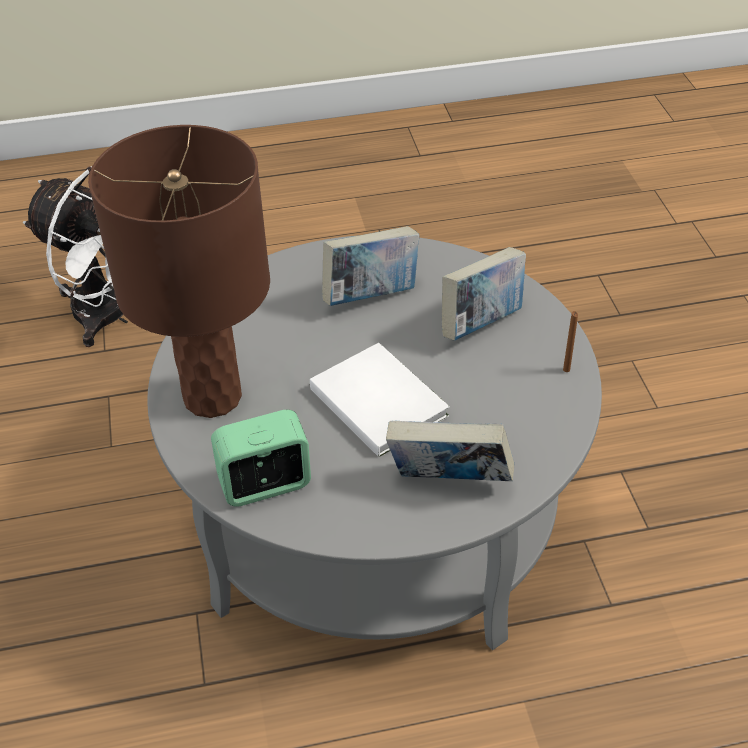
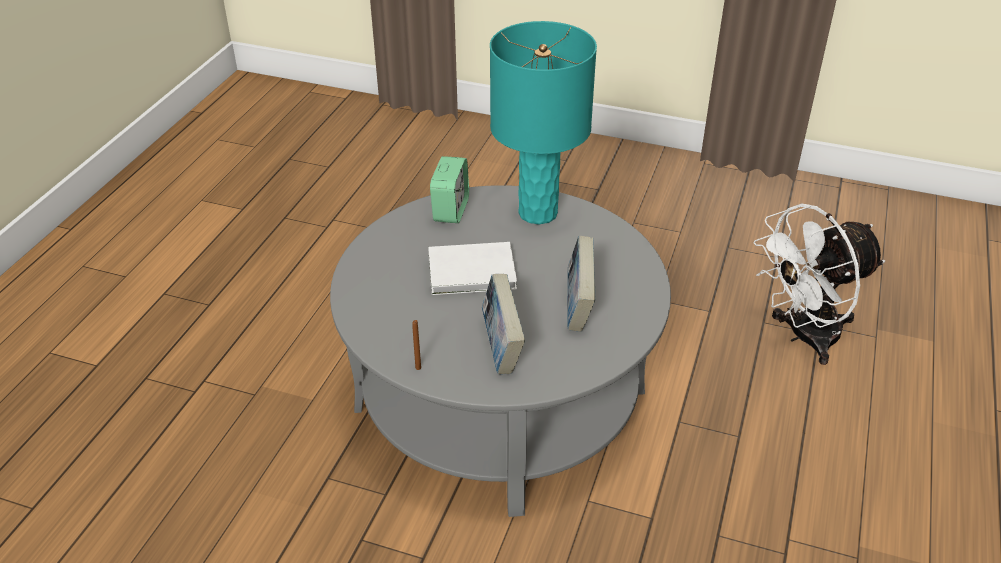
camera: 120 degrees right, 5 degrees down
(212, 398) = (537, 213): brown table lamp -> turquoise table lamp
(449, 482) = (383, 273): book -> none

